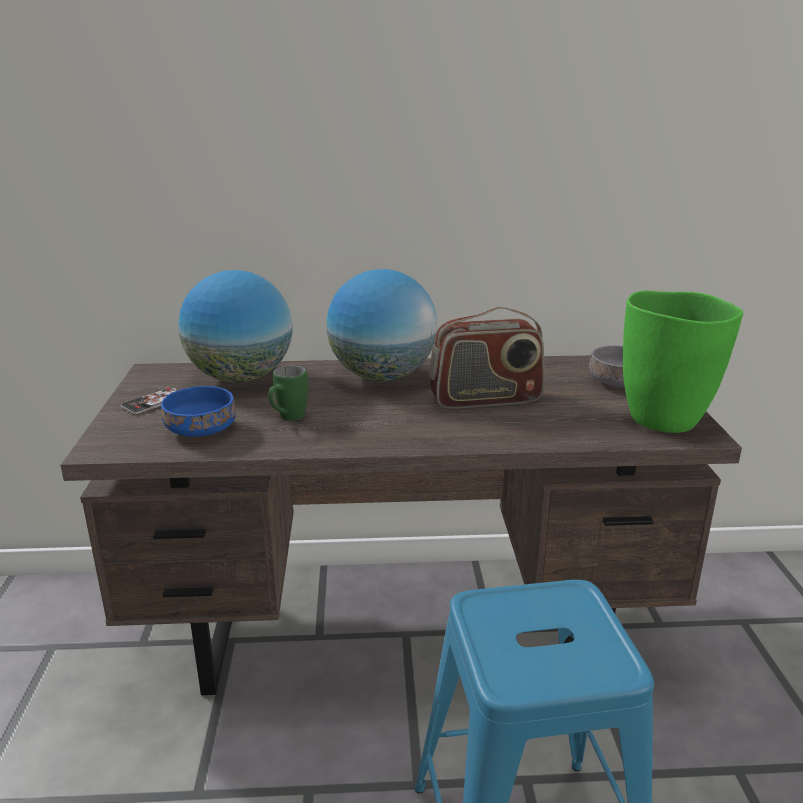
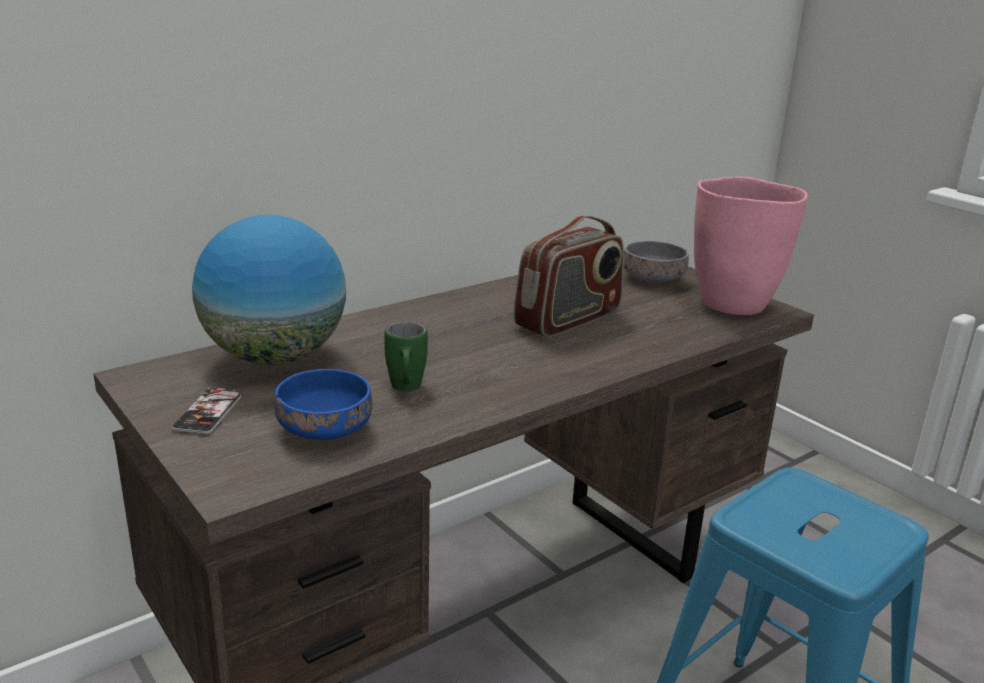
camera: 35 degrees left, 0 degrees up
(382, 376) = (435, 319): globe -> none
(664, 419) = (732, 304): green vase -> pink vase

